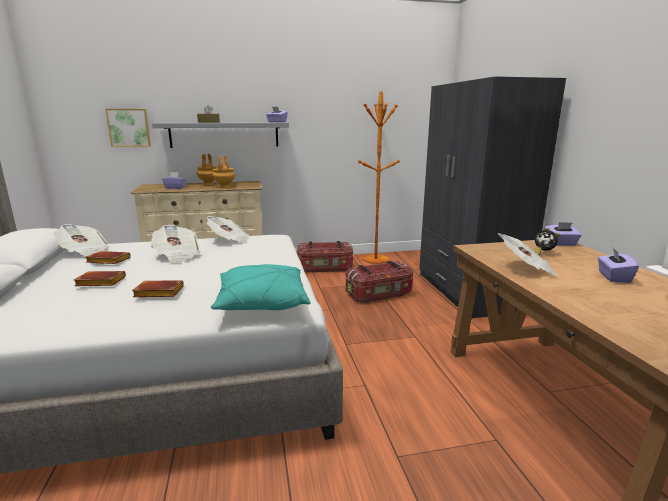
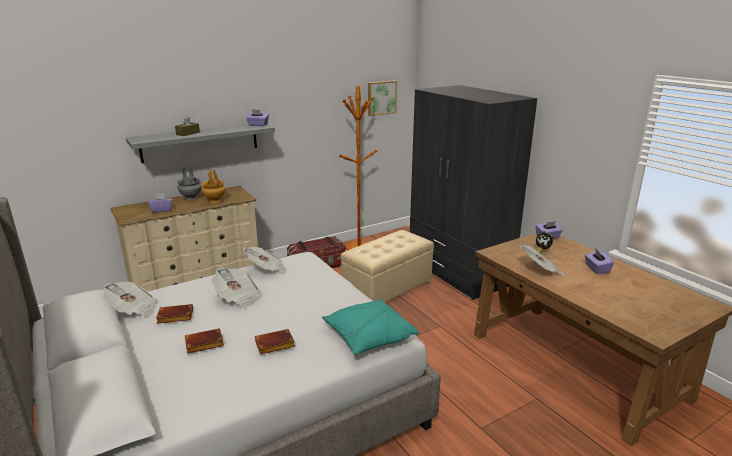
camera: 20 degrees left, 5 degrees up
(129, 127) = (92, 146): picture -> picture (381, 97)
(209, 184) = (191, 198): brown vase -> grey vase
(379, 295) = (387, 289): storage box -> beige ottoman

